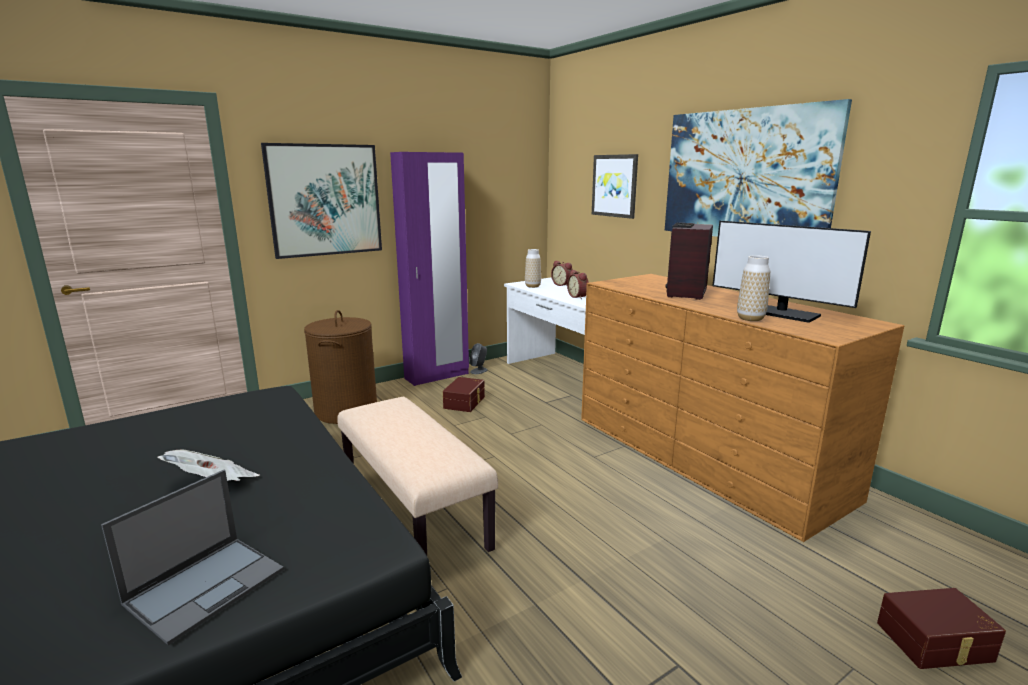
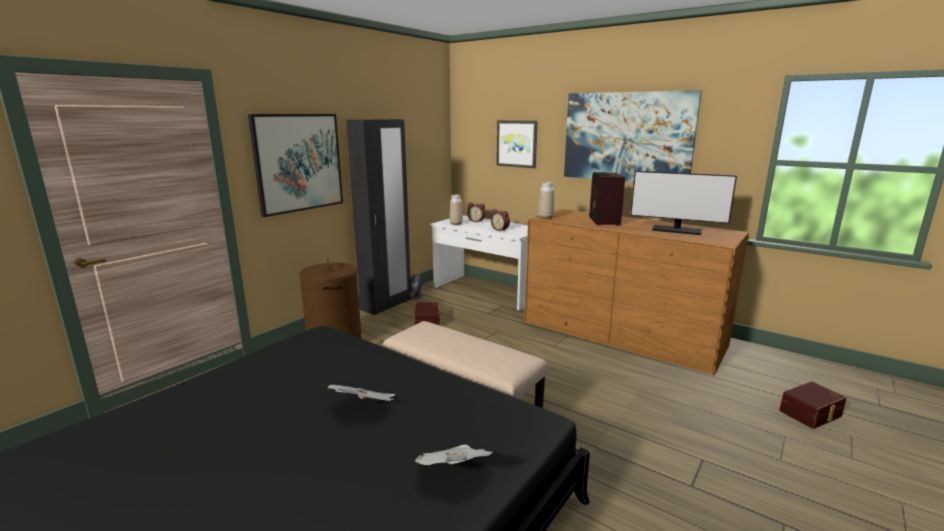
camera: 20 degrees left, 0 degrees up
(207, 585) = (454, 472): laptop -> newspaper
(437, 376) = (386, 305): purple wardrobe -> black wardrobe
(750, 318) = (667, 235): vase -> vase (545, 218)

